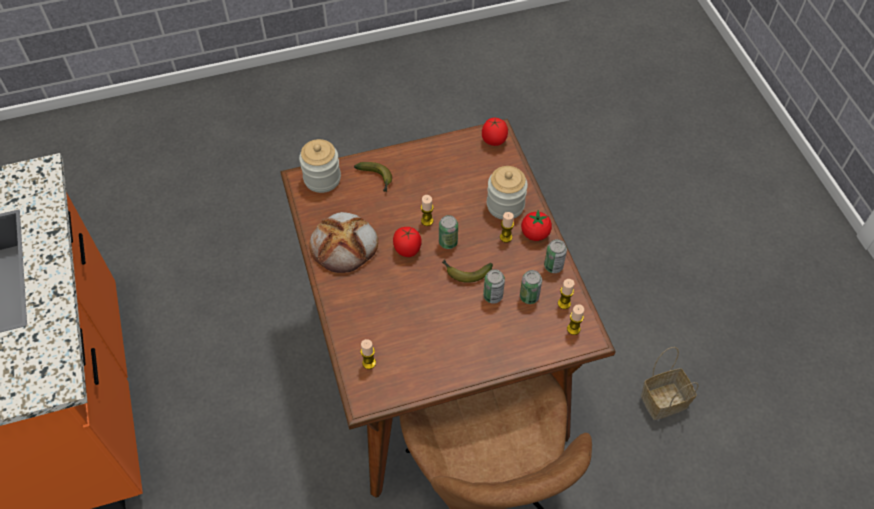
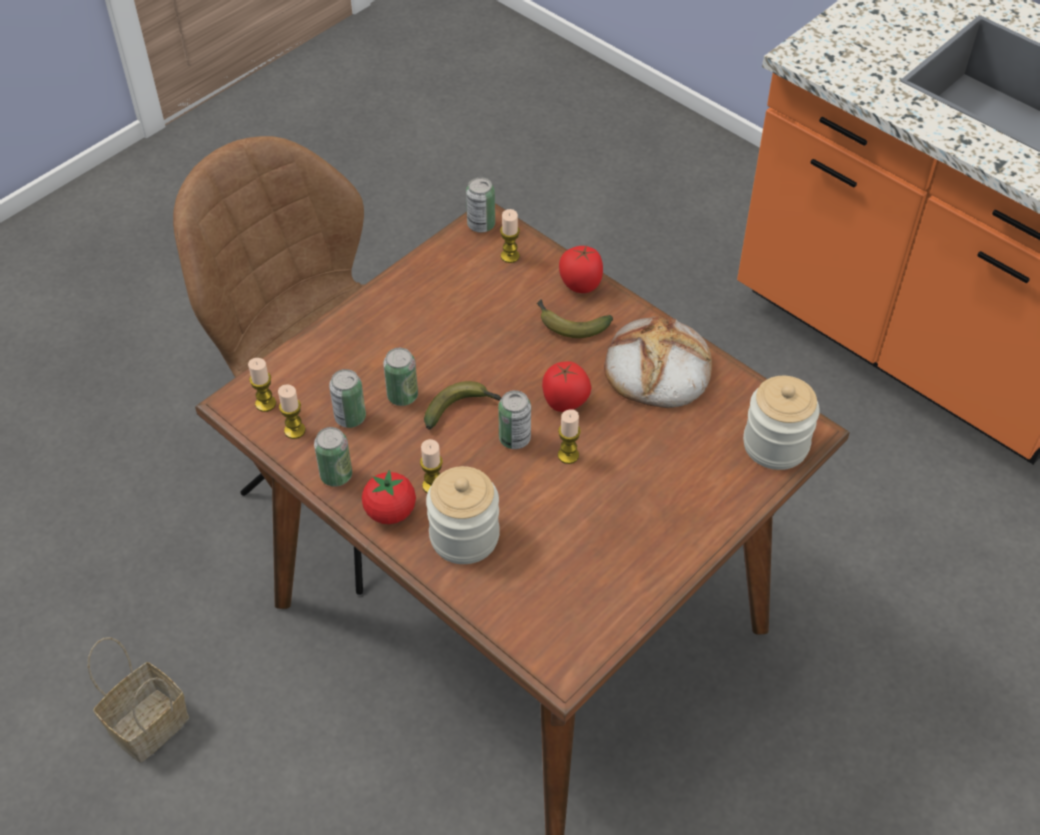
camera: 150 degrees right, 5 degrees down
(369, 398) = (481, 225): none -> can
(376, 179) = (695, 483): banana -> banana (569, 324)
(494, 141) = (556, 647): tomato -> tomato (580, 285)

